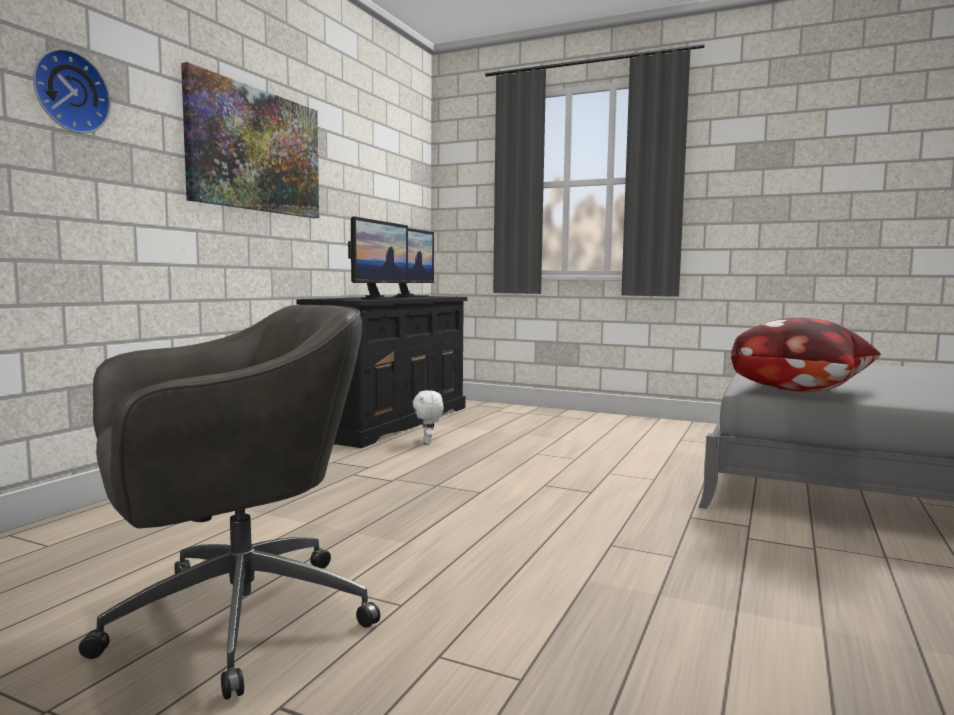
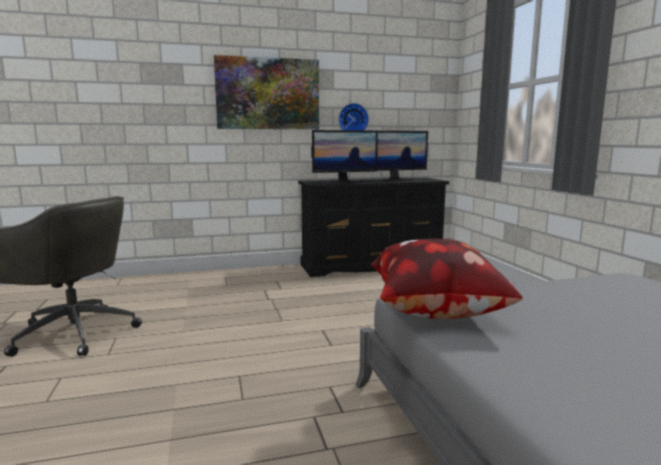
camera: 50 degrees right, 5 degrees up
(69, 92) = (149, 86): wall clock -> wall clock (352, 119)
(428, 442) = (350, 283): white plush toy -> none

